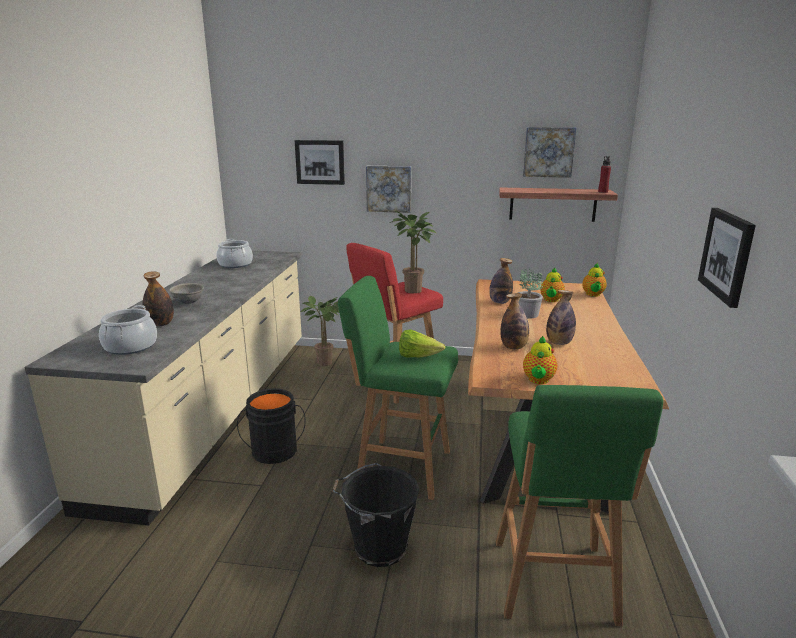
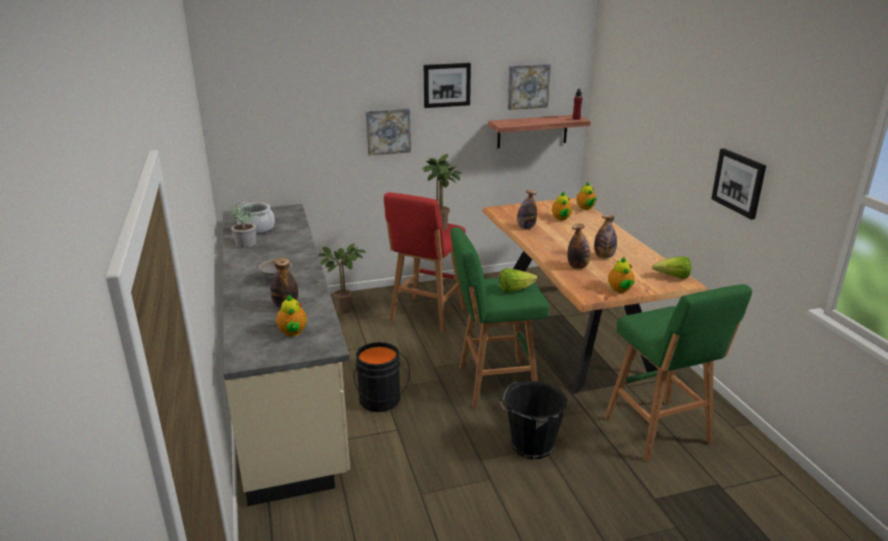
camera: 25 degrees left, 5 degrees up
(130, 346) = (293, 333): cooking pot -> teapot
(320, 162) = (317, 111): picture -> picture (446, 85)
(527, 314) = (557, 236): potted plant -> potted plant (245, 244)
(627, 380) = (672, 277): none -> lettuce

